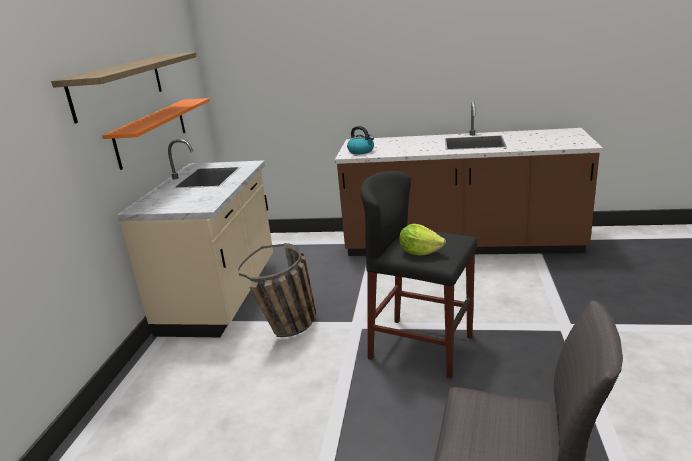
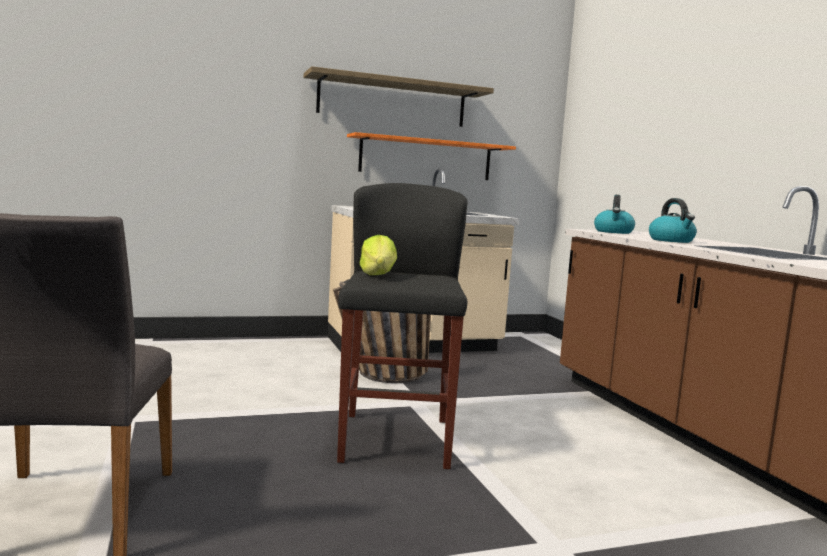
camera: 60 degrees right, 15 degrees down
(419, 149) = (672, 241): none -> kettle

